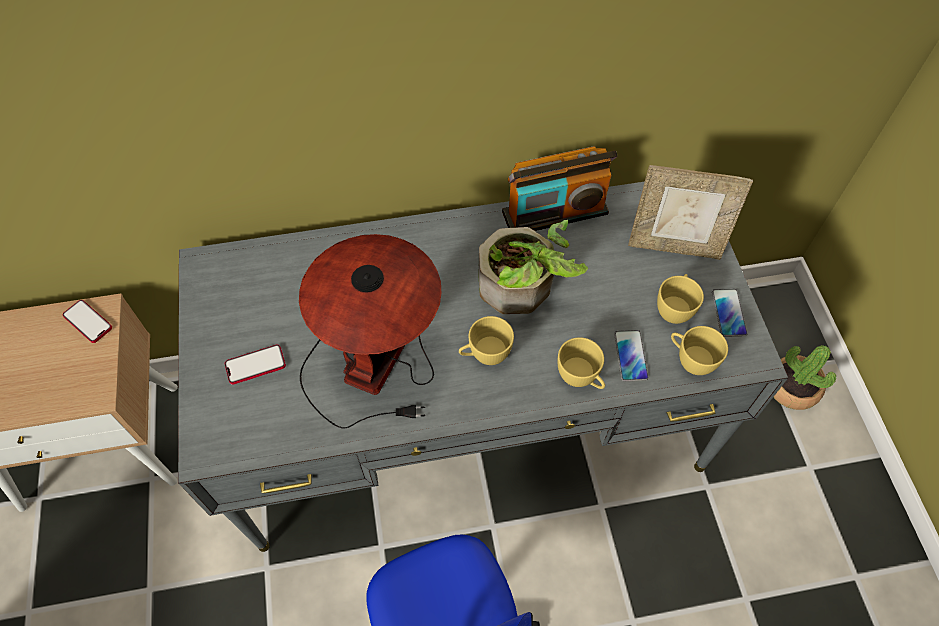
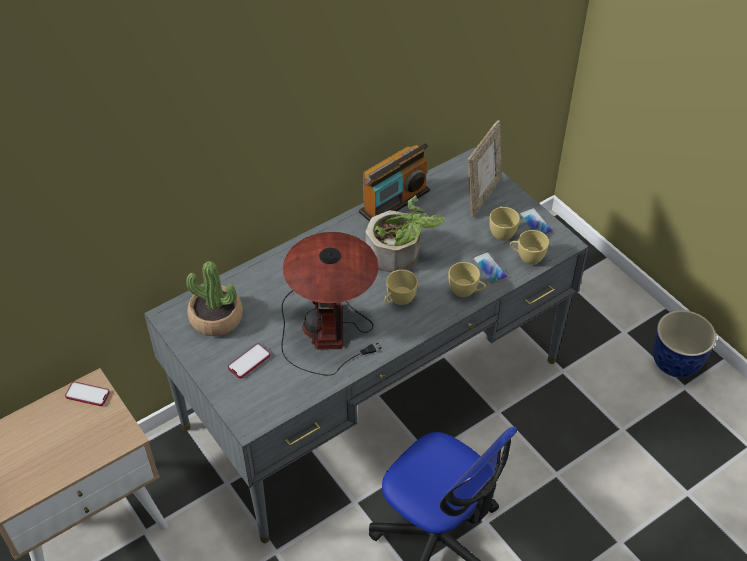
camera: 25 degrees left, 10 degrees down
(674, 246) = (482, 196): picture frame -> picture frame turned 45 degrees counterclockwise
(791, 387) = (587, 286): potted plant -> potted plant (216, 318)
(860, 538) = (676, 363): none -> planter

